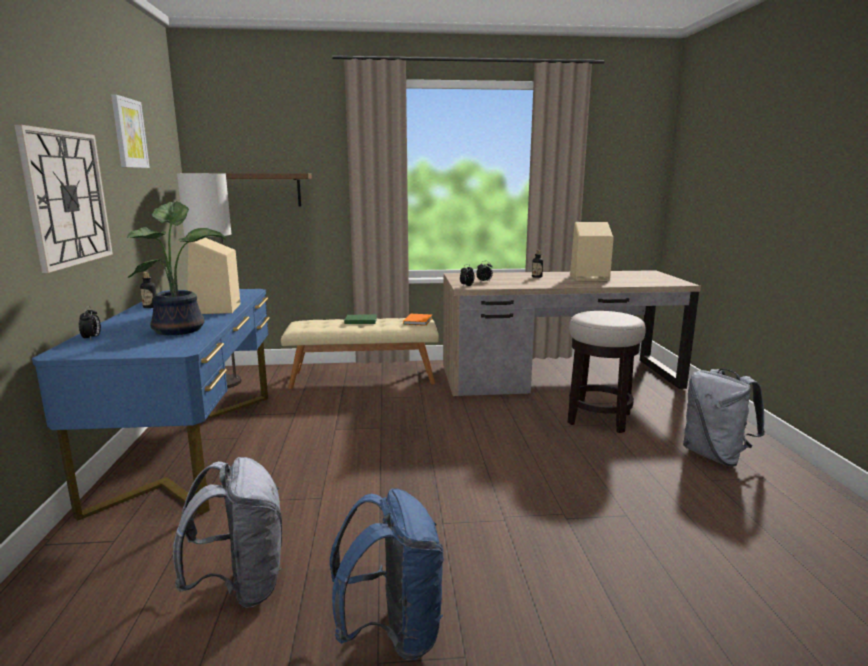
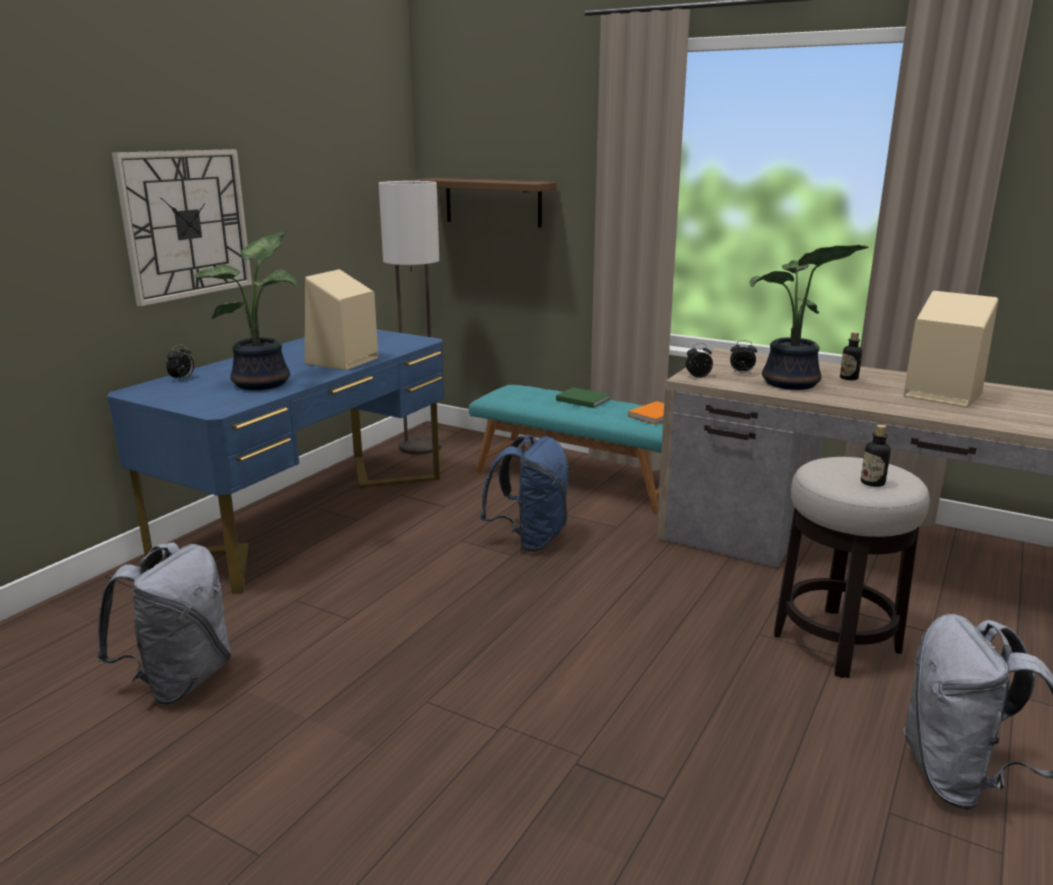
camera: 35 degrees right, 5 degrees up
(129, 133) = (307, 138): picture -> none
(150, 307) = (294, 347): bottle -> bottle (872, 483)
(363, 377) = (577, 479): beige bench -> turquoise bench
(393, 632) = (233, 793): blue backpack -> blue backpack (530, 539)
(518, 282) = (790, 384): none -> potted plant

